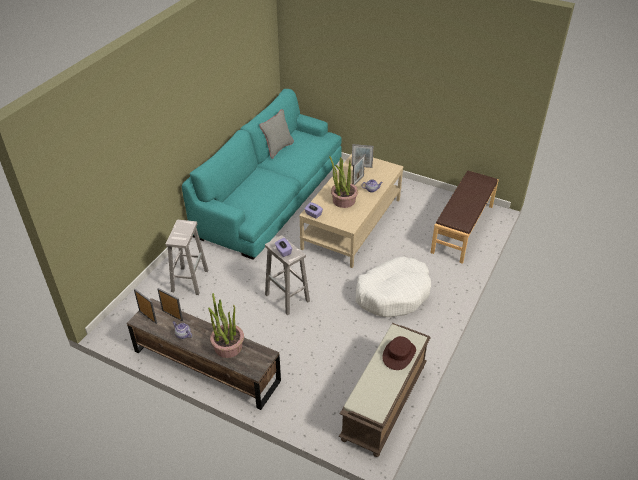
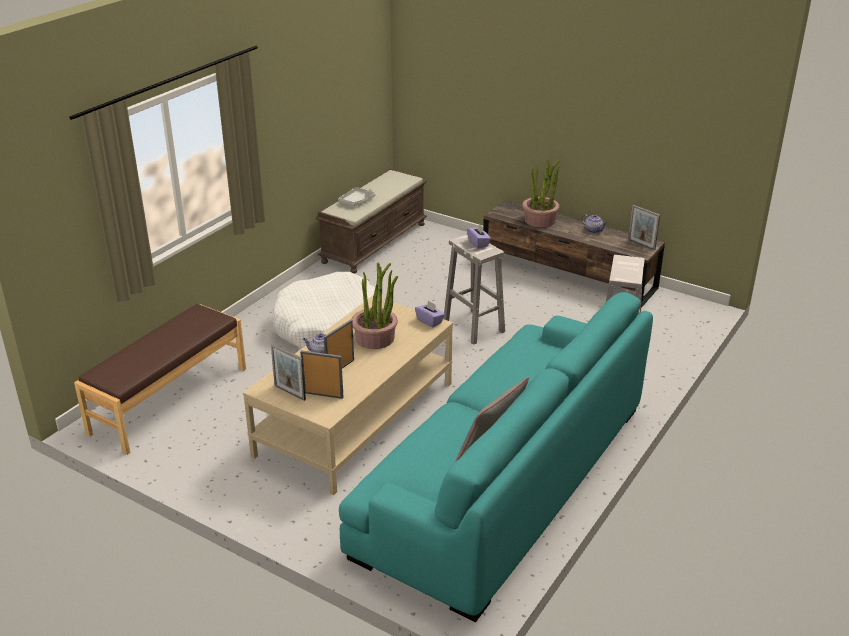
camera: 175 degrees left, 10 degrees down
(172, 315) = (612, 244): picture frame -> picture frame (289, 392)
(399, 354) = (357, 201): brown hat -> grey tray

